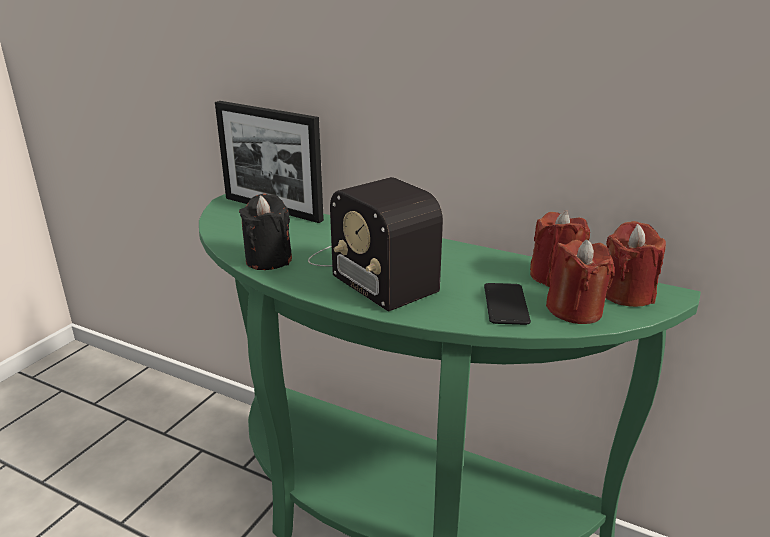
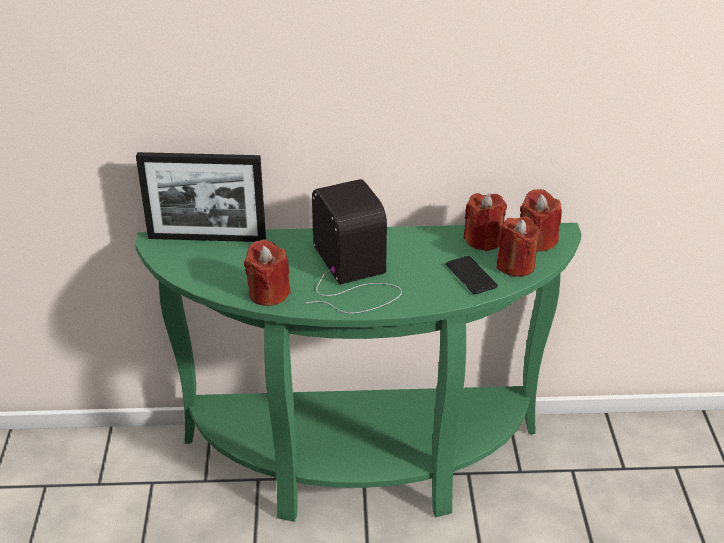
camera: 30 degrees left, 10 degrees up
(268, 260) = (268, 293): black candle -> red candle
(370, 269) = (353, 275): radio -> radio turned 135 degrees counterclockwise

